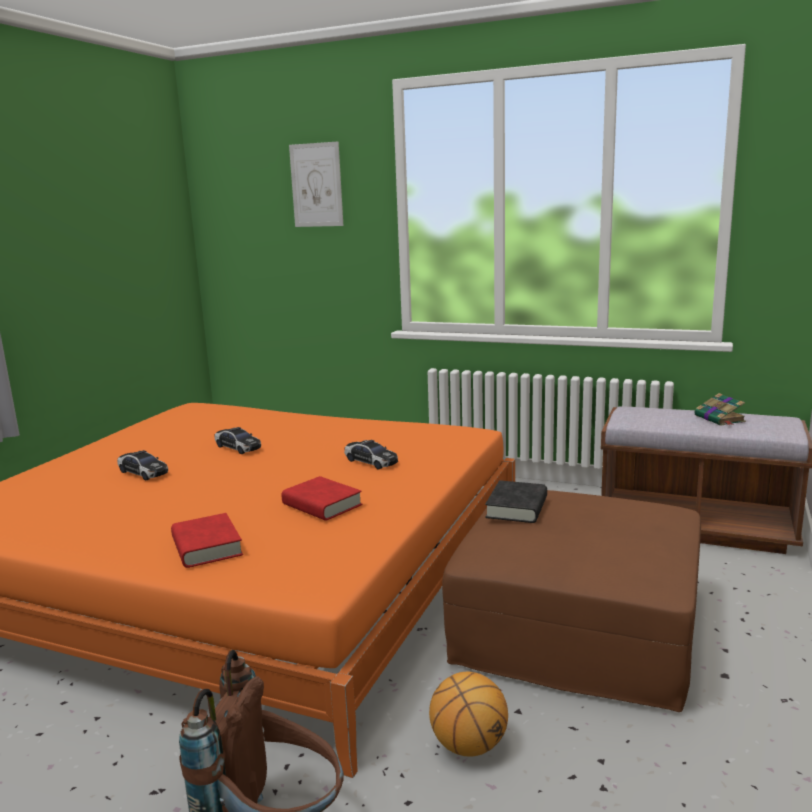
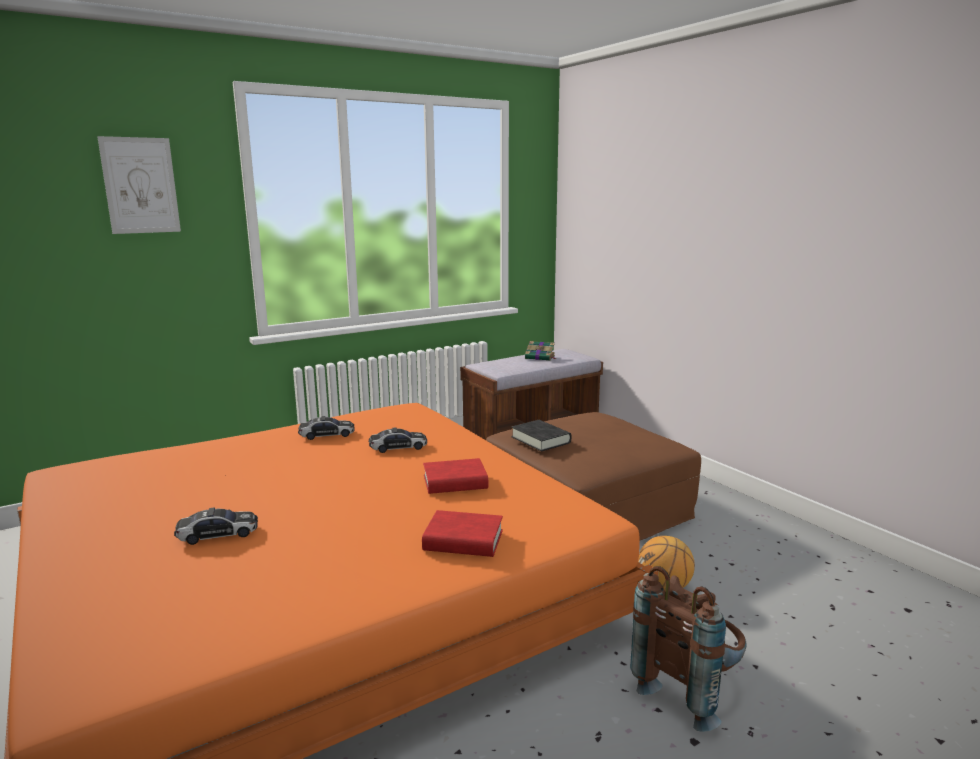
camera: 55 degrees left, 0 degrees up
(238, 447) = (251, 480): toy car -> toy car (327, 435)

